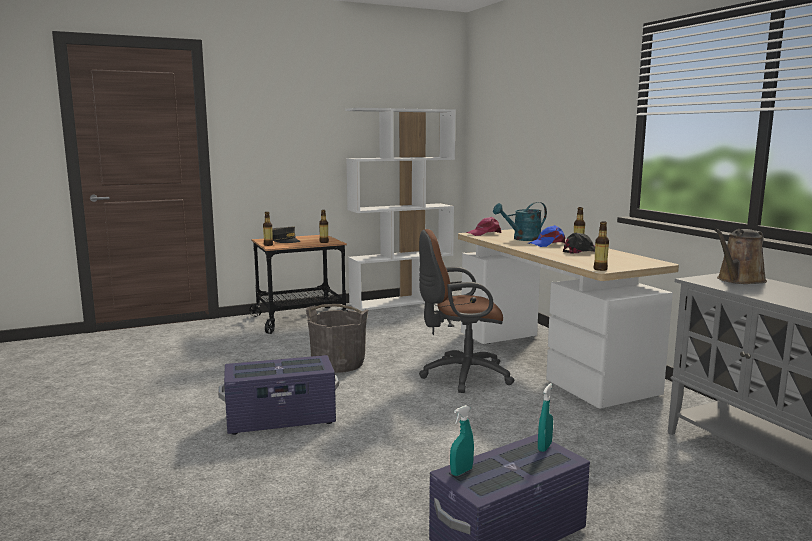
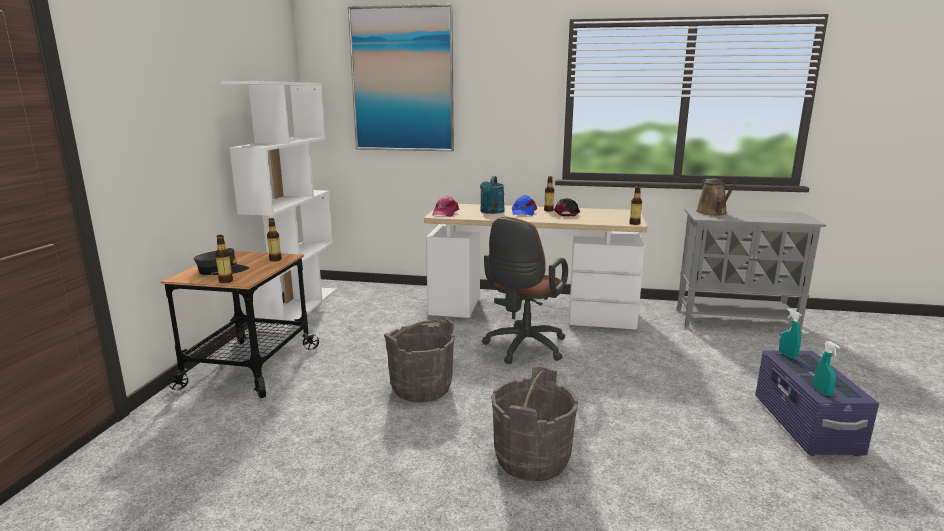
camera: 55 degrees left, 5 degrees up
(281, 419) = (531, 458): purple storage box -> grey bucket
(519, 104) = (402, 80): none -> picture

